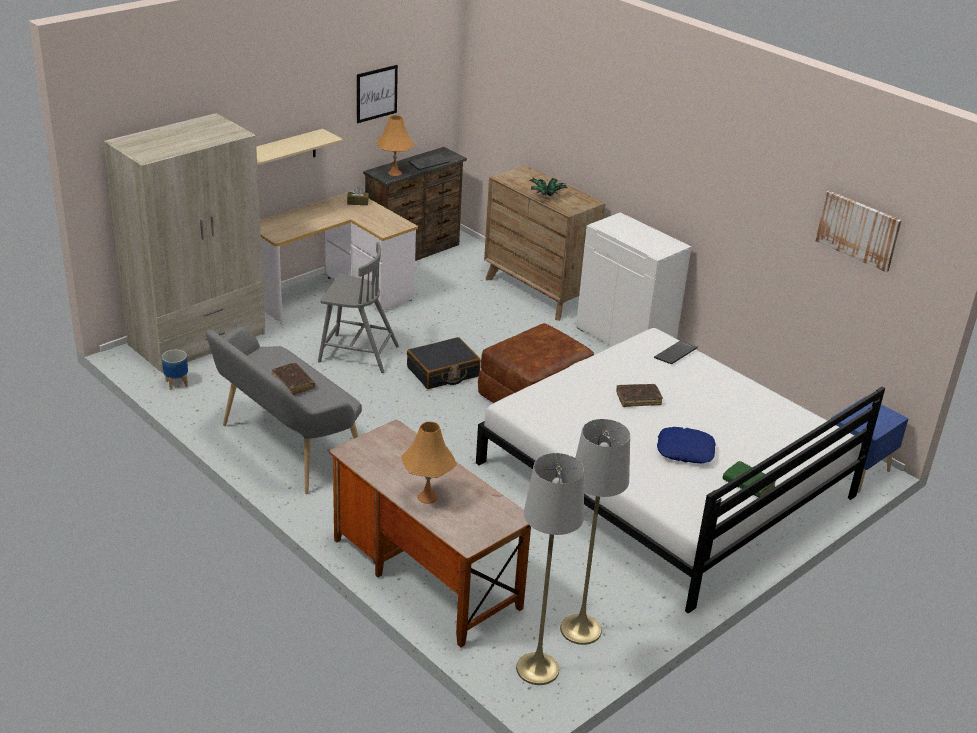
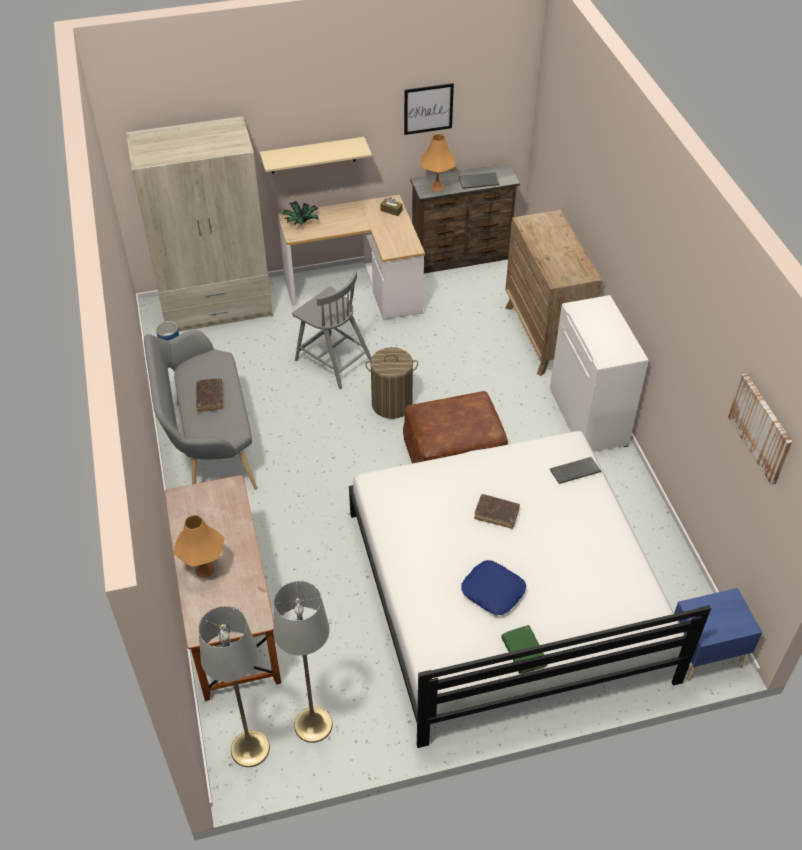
camera: 30 degrees right, 15 degrees up
(443, 372) = (392, 404): black suitcase -> laundry basket
(546, 196) = (548, 256): potted plant -> potted plant (301, 221)

